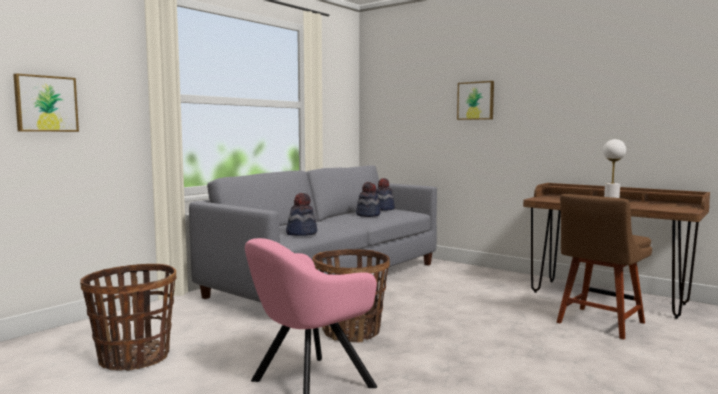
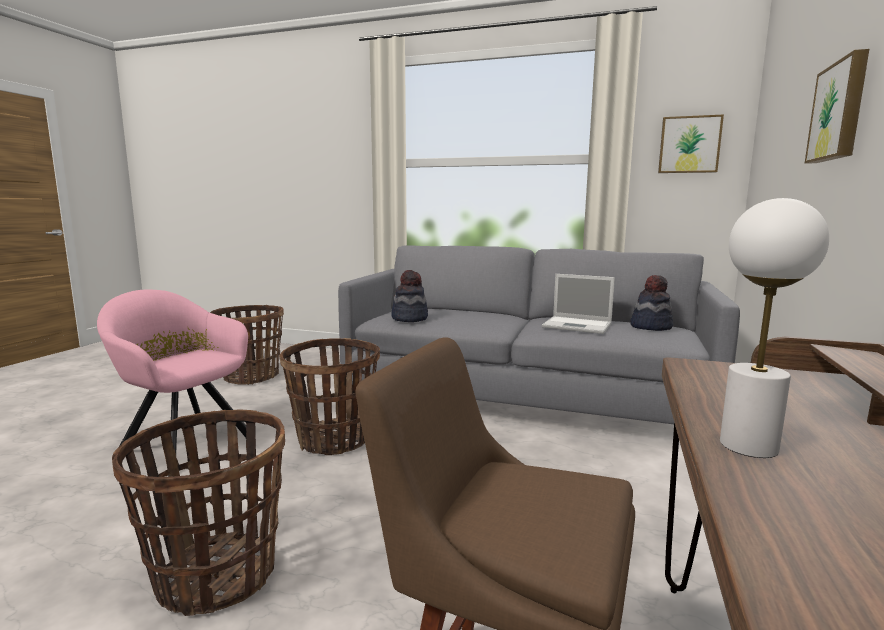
camera: 70 degrees right, 5 degrees up
(46, 104) = (306, 175): picture -> picture (689, 145)
(368, 215) = (578, 325): hat -> laptop
(513, 367) = (216, 575): none -> basket

